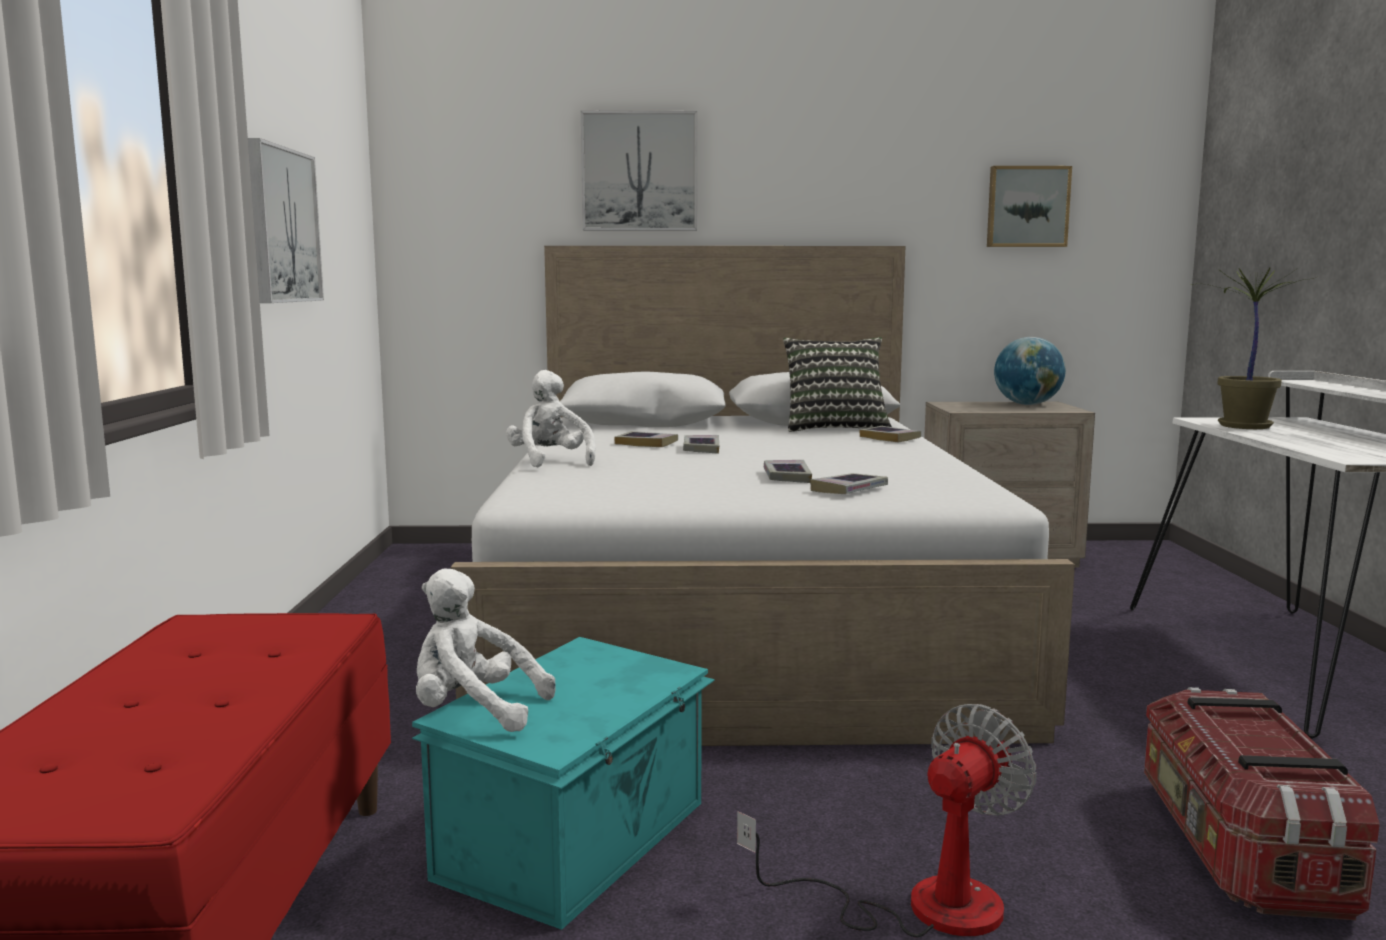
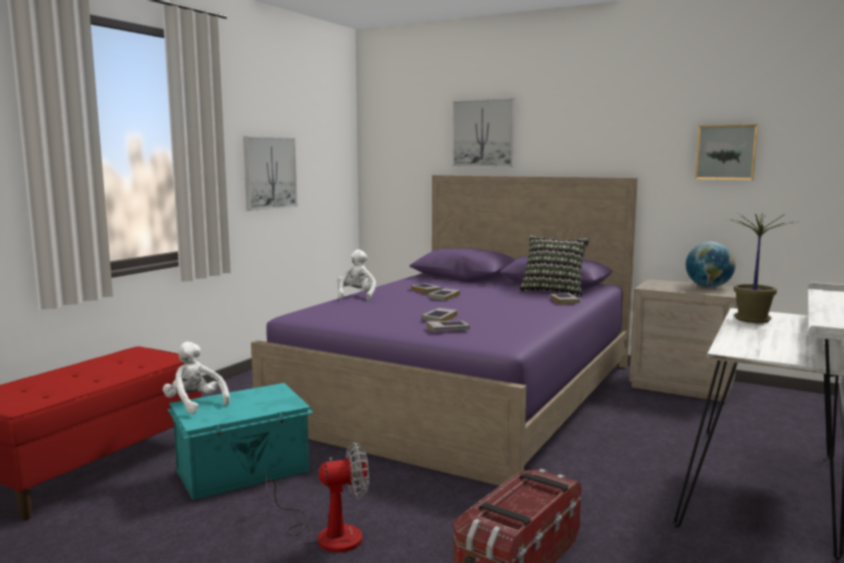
camera: 30 degrees right, 0 degrees up
(739, 615) = (465, 392): white bed -> purple bed

